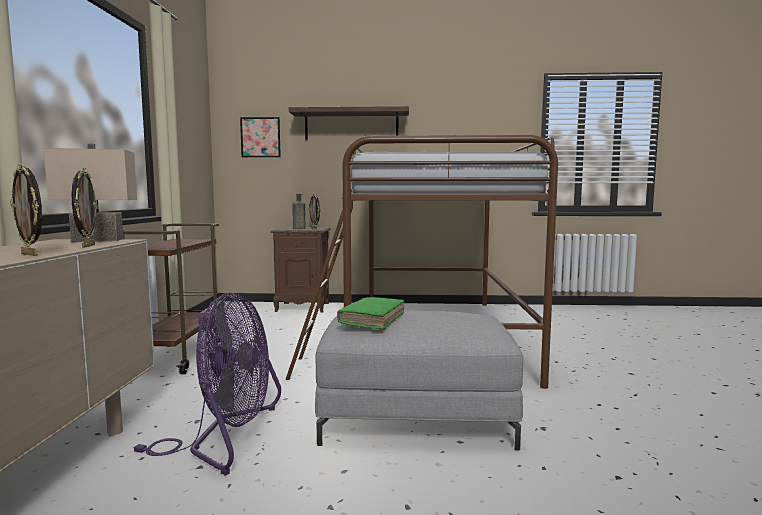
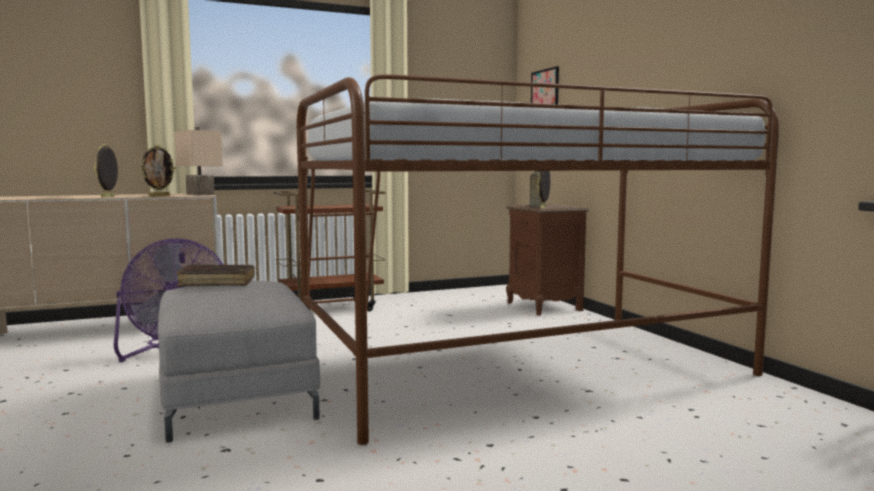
camera: 65 degrees right, 0 degrees up
(351, 125) = (616, 64): shelf -> none
(372, 320) = (217, 283): green book -> brown book

